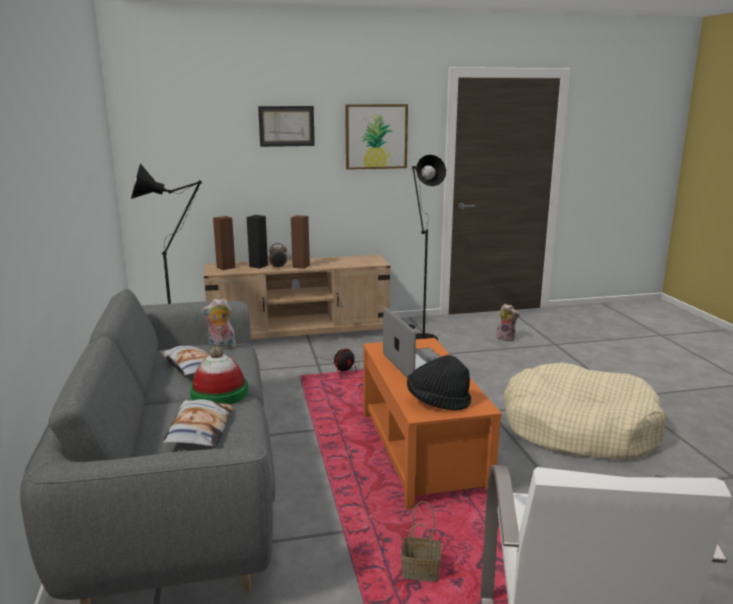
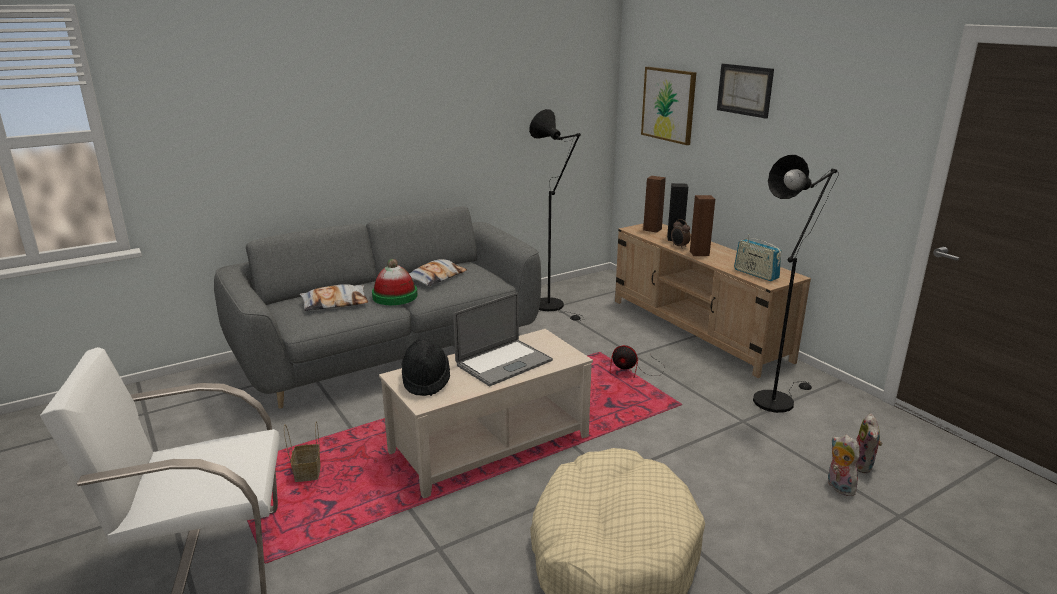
camera: 70 degrees right, 5 degrees up
(221, 347) = (483, 277): plush toy -> plush toy (838, 487)
(359, 262) = (756, 274): none -> radio
(376, 136) = (838, 119): picture -> picture (668, 105)
(421, 452) = (490, 444): orange coffee table -> beige coffee table

